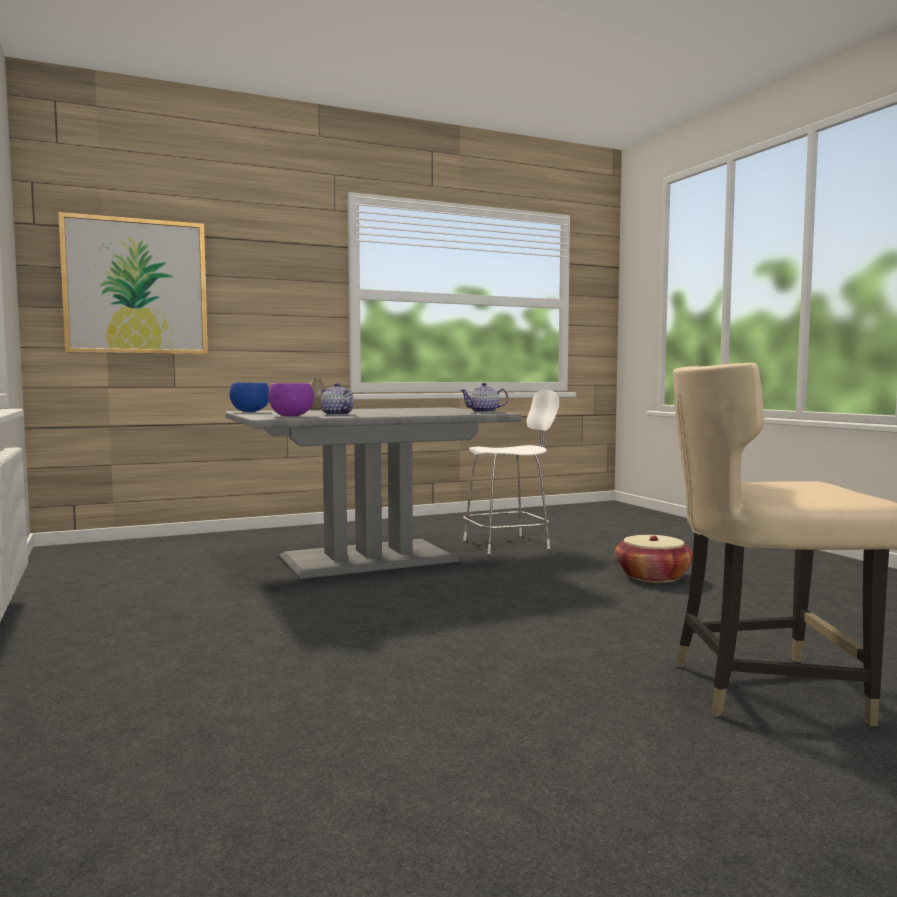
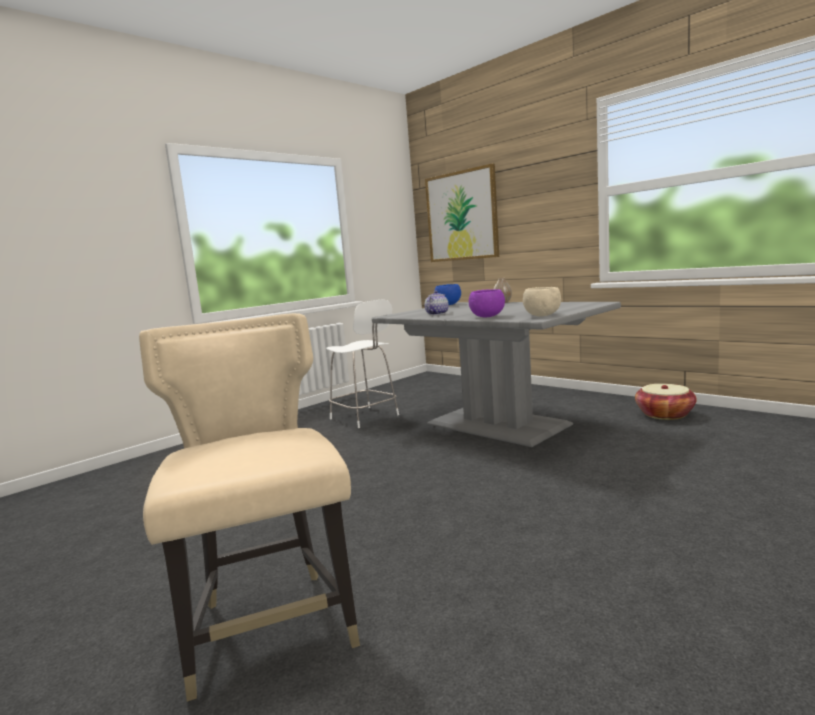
camera: 70 degrees right, 5 degrees up
(291, 416) = (404, 315): purple bowl -> purple bowl (487, 317)
(484, 412) = (542, 316): teapot -> beige bowl
(509, 544) = (624, 448): white chair -> white chair (365, 417)
(653, 576) = (600, 529): basket -> basket (665, 414)

